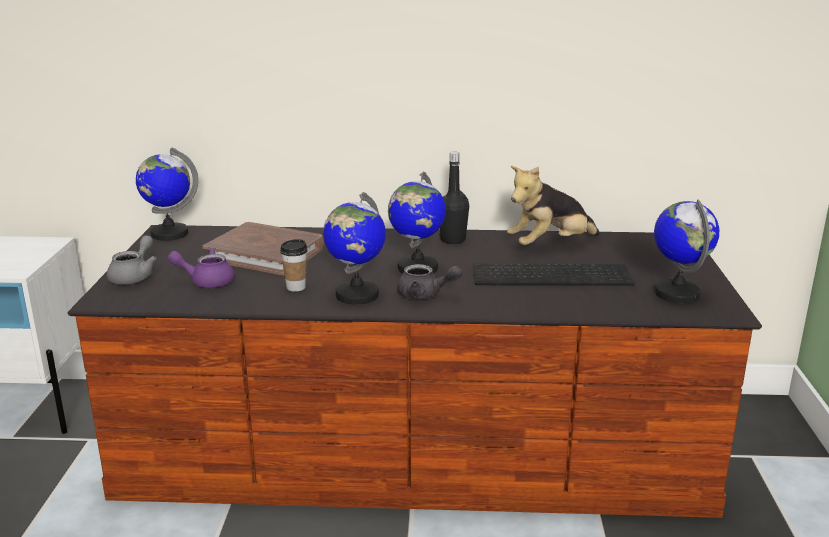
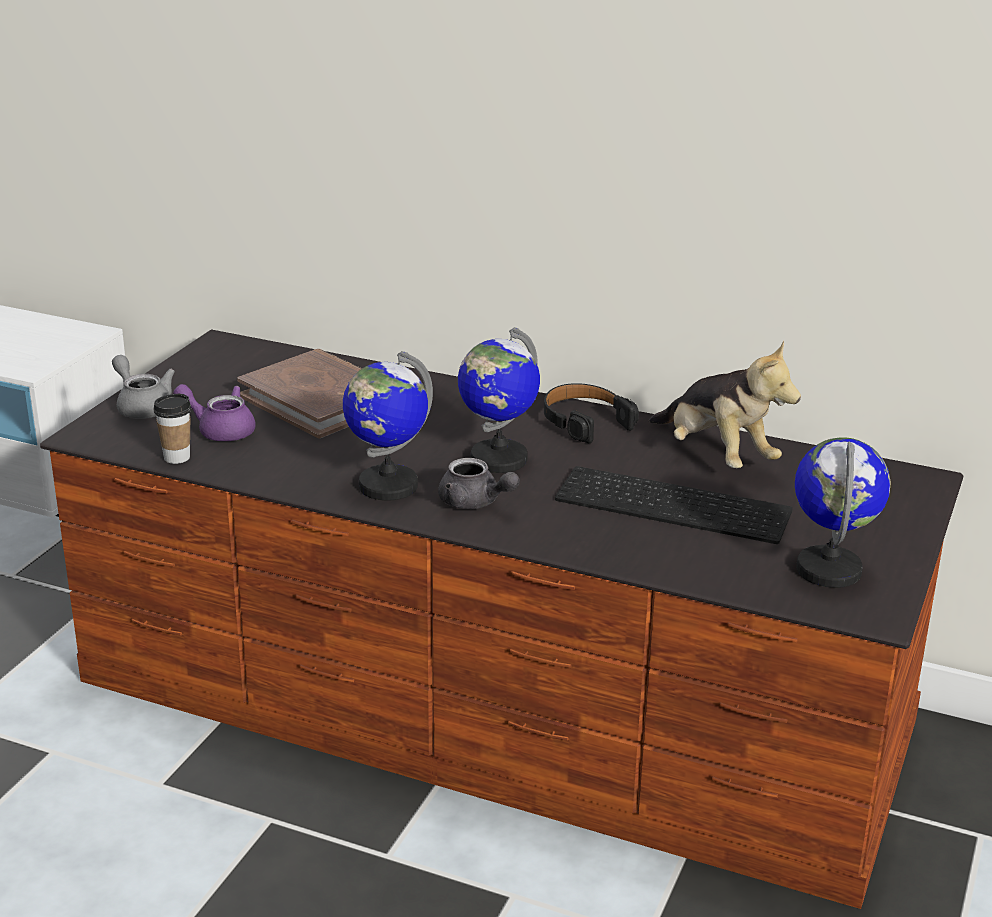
camera: 20 degrees right, 5 degrees up
(135, 276) = (142, 406): grey teapot -> grey teapot turned 75 degrees counterclockwise
(169, 234) = (223, 348): globe -> none
(296, 287) = (321, 459): cup -> cup (177, 457)
(453, 239) = (585, 421): black bottle -> black headphones
(550, 245) = (716, 456): plush toy -> plush toy turned 120 degrees counterclockwise

